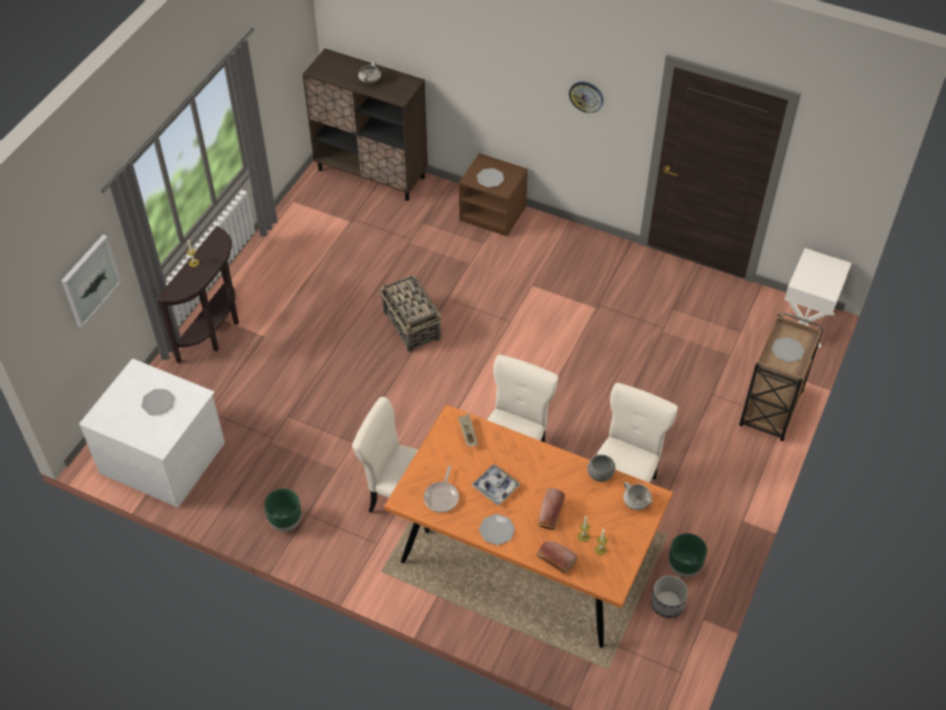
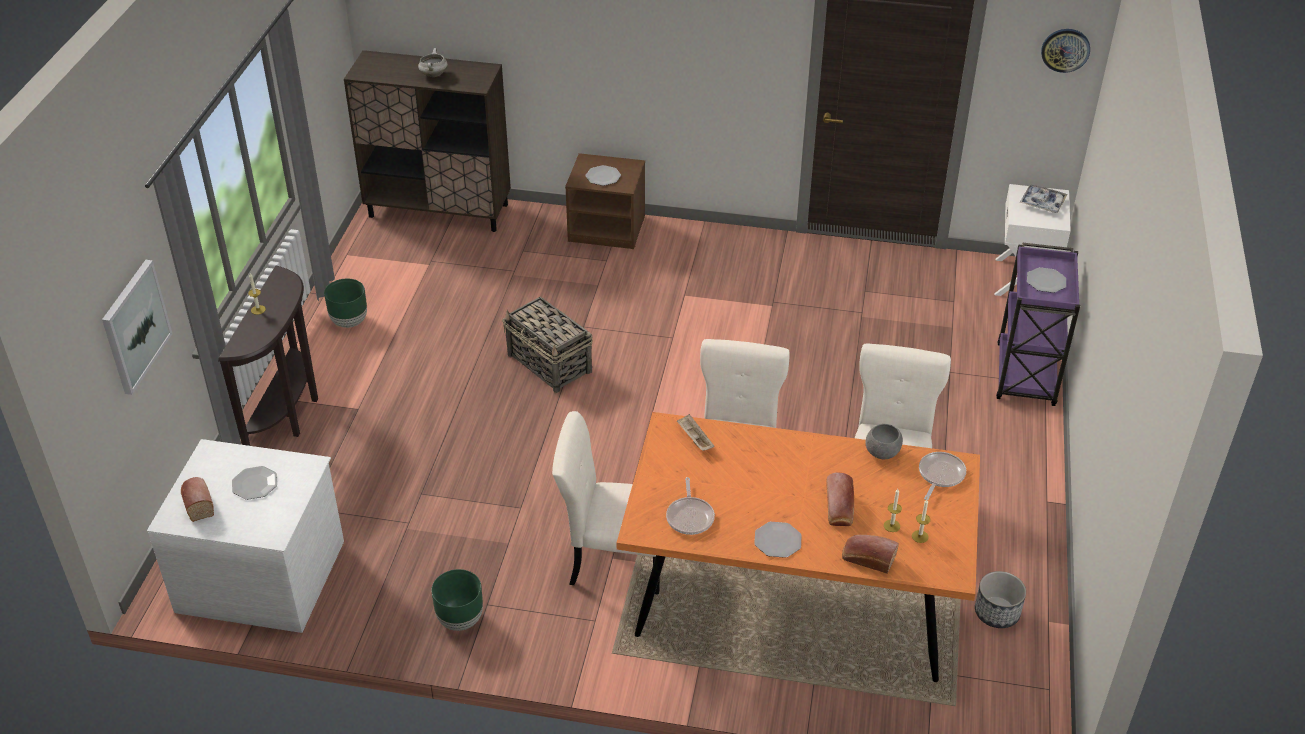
camera: 15 degrees left, 10 degrees down
(117, 409) = (198, 503): none -> bread
(495, 487) = (755, 492): tray -> tray (1042, 203)
(586, 96) = (717, 40): wall clock -> wall clock (1065, 50)
(635, 502) = (940, 475): white cooking pot -> frying pan
(684, 566) = (999, 566): green planter -> green planter (349, 321)
(770, 410) = (1025, 376): brown cart -> purple cart

